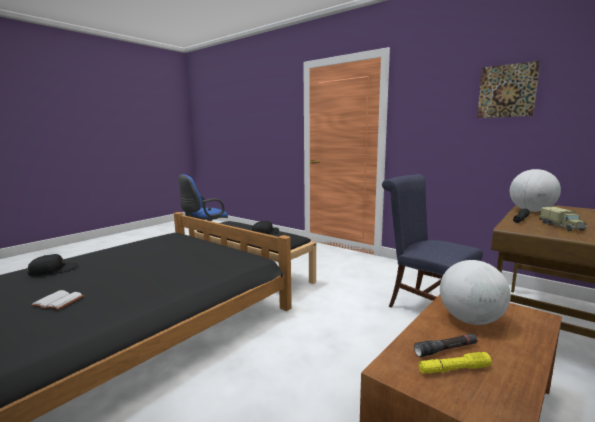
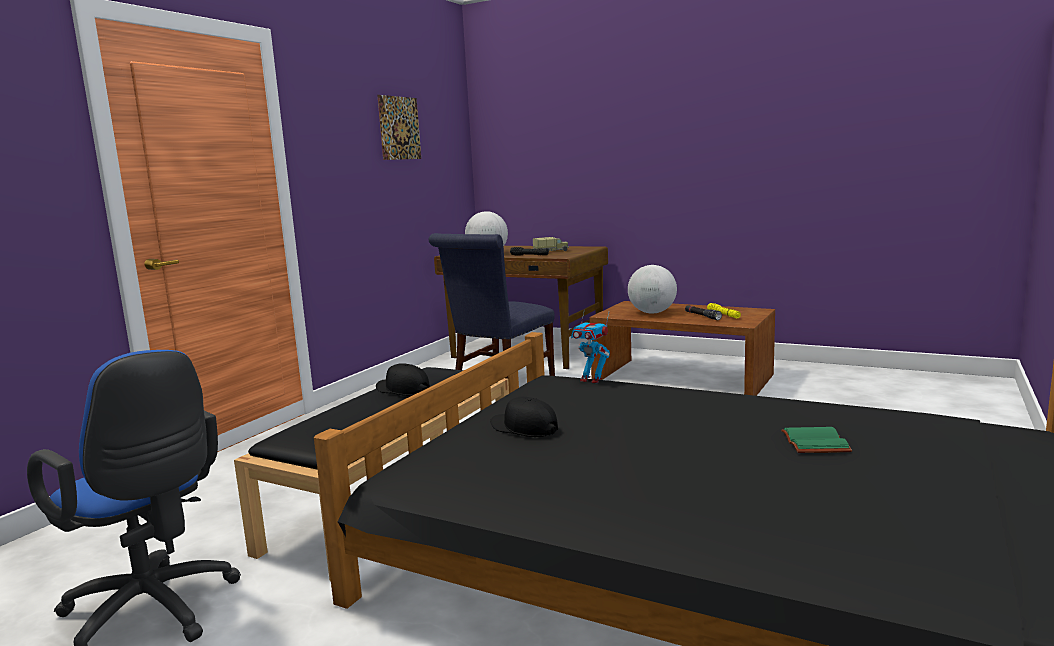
camera: 100 degrees left, 0 degrees up
(53, 271) = (731, 507): black cap -> black cap (523, 428)
(59, 301) = (812, 442): white book -> green book
(240, 267) = (592, 380): none -> toy robot

